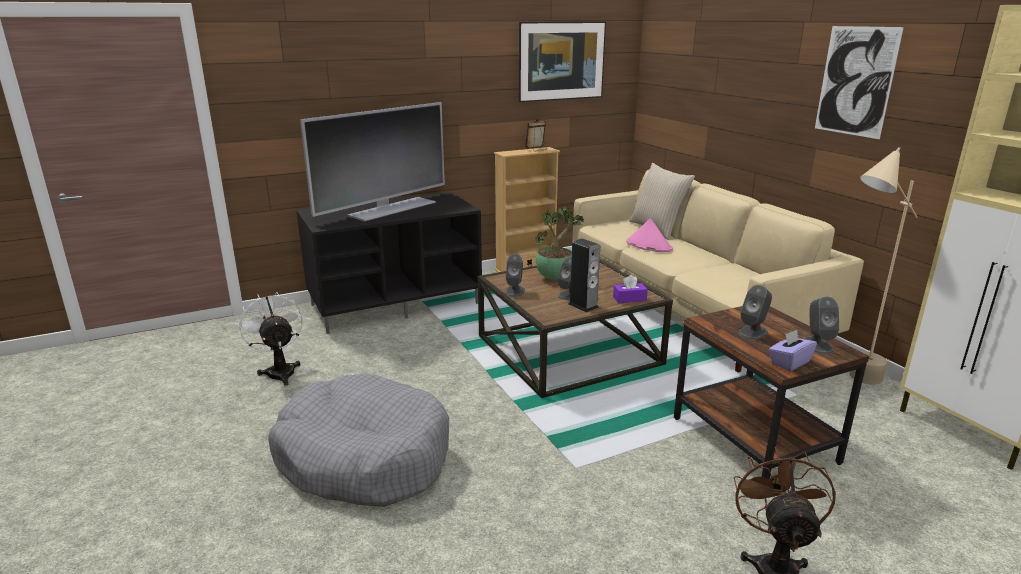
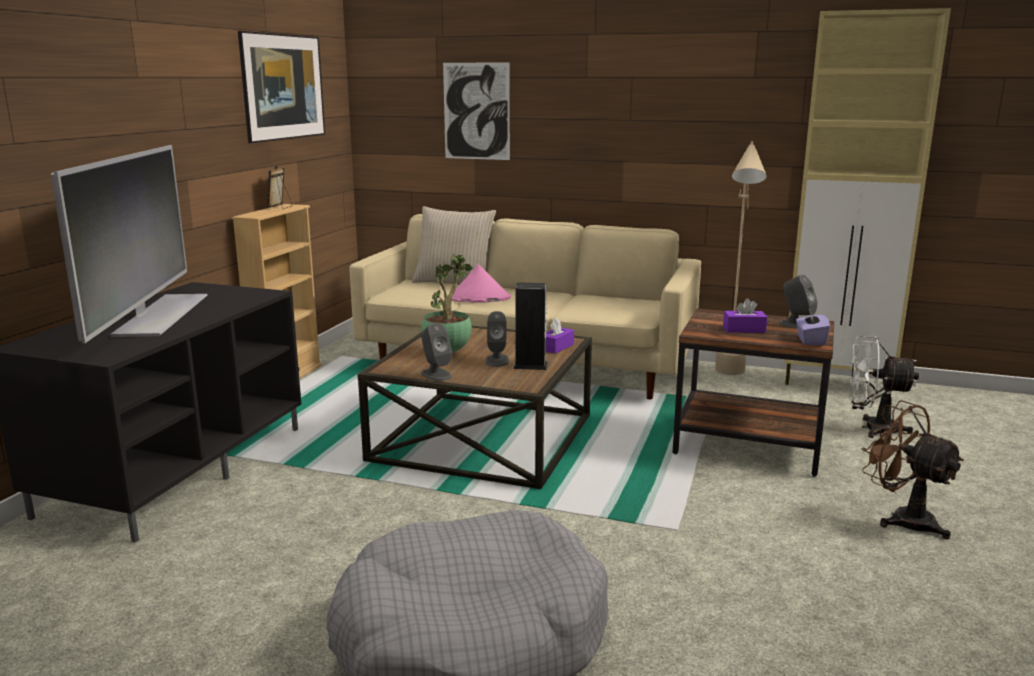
camera: 45 degrees left, 5 degrees down
(280, 371) = (148, 617): white fan -> white fan (871, 428)
(753, 332) = (744, 329): grey speaker -> purple tissue box
(855, 81) = (659, 90): picture -> picture (476, 111)

